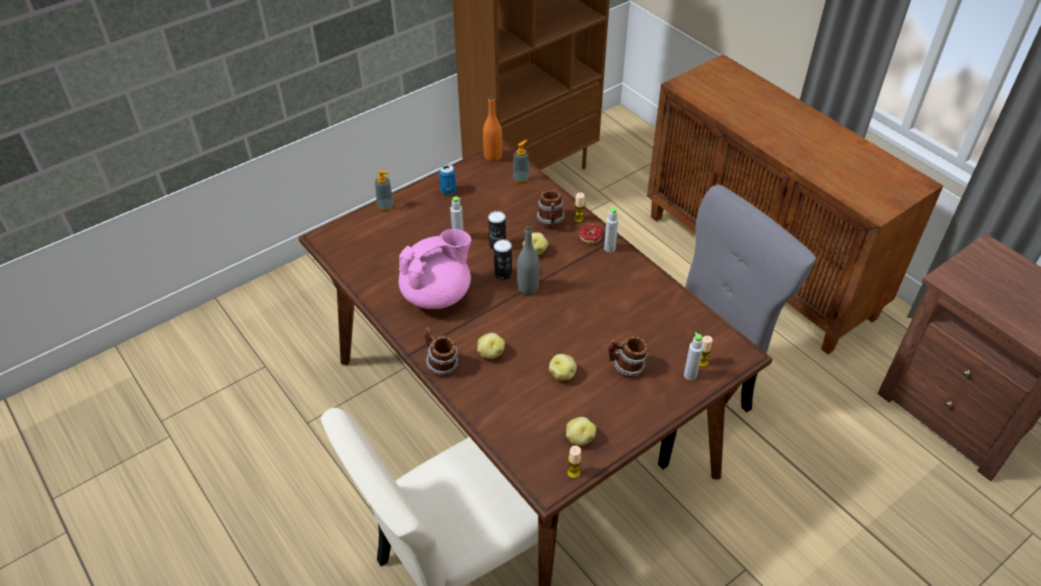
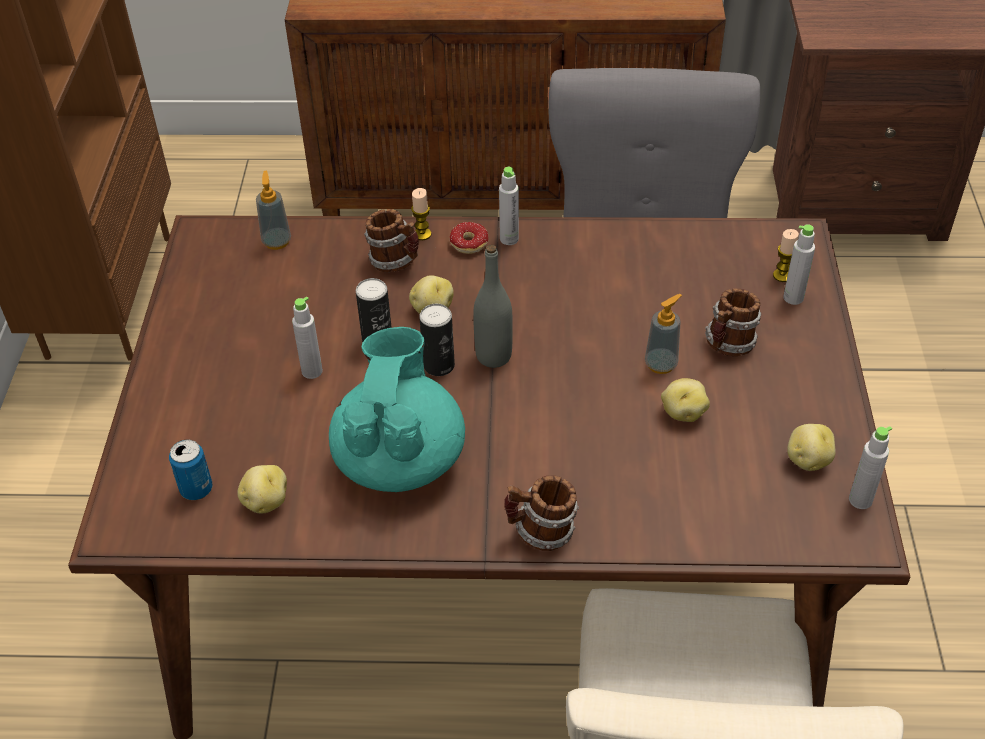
camera: 50 degrees left, 0 degrees up
(385, 206) = (143, 415): soap dispenser -> soap dispenser (661, 364)
(437, 294) = (400, 458): pink teapot -> turquoise teapot
(448, 190) = (203, 327): can -> can (196, 489)
(490, 353) = (573, 464): potato -> potato (265, 501)
(493, 157) = (197, 243): orange bottle -> none
(573, 472) = (860, 500): candle -> grey bottle

